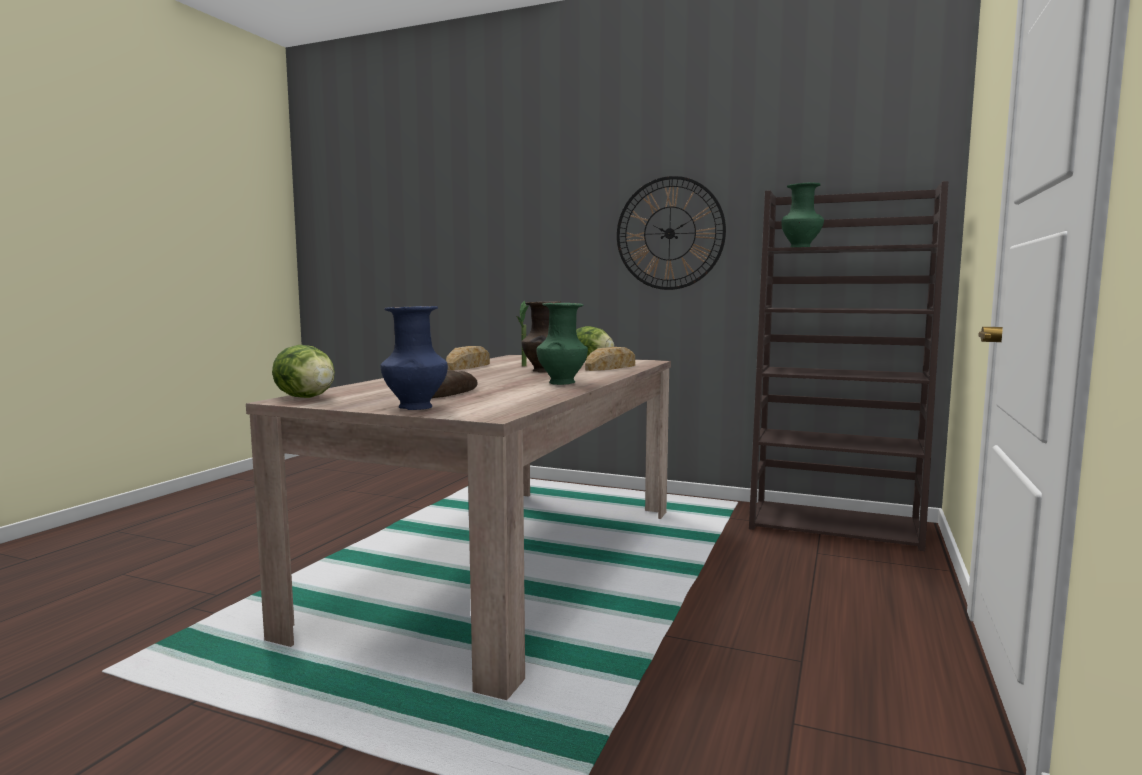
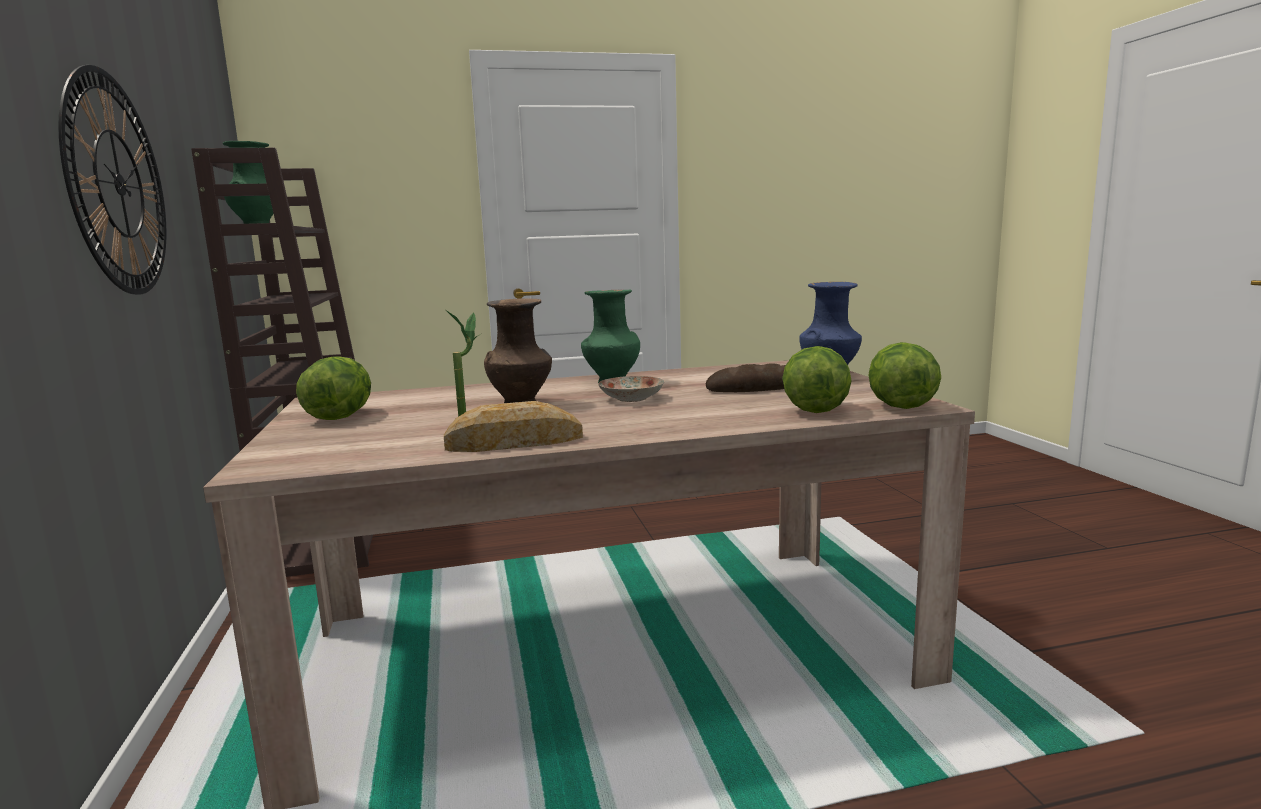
camera: 125 degrees left, 5 degrees up
(362, 389) = (815, 410): none -> lettuce
(499, 379) = (631, 398): none -> plate
(610, 367) = (432, 396): bread -> none

